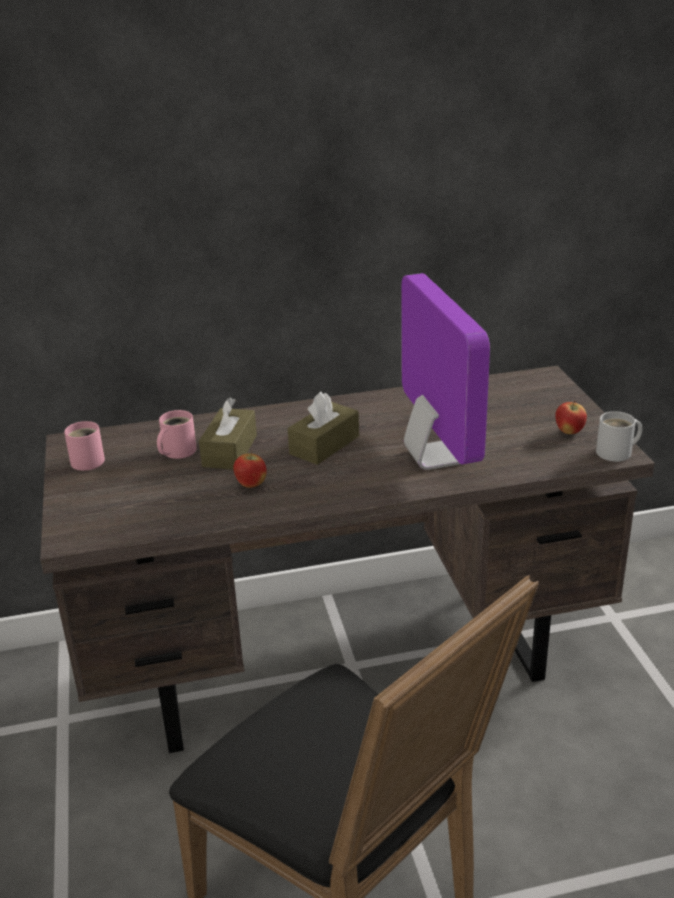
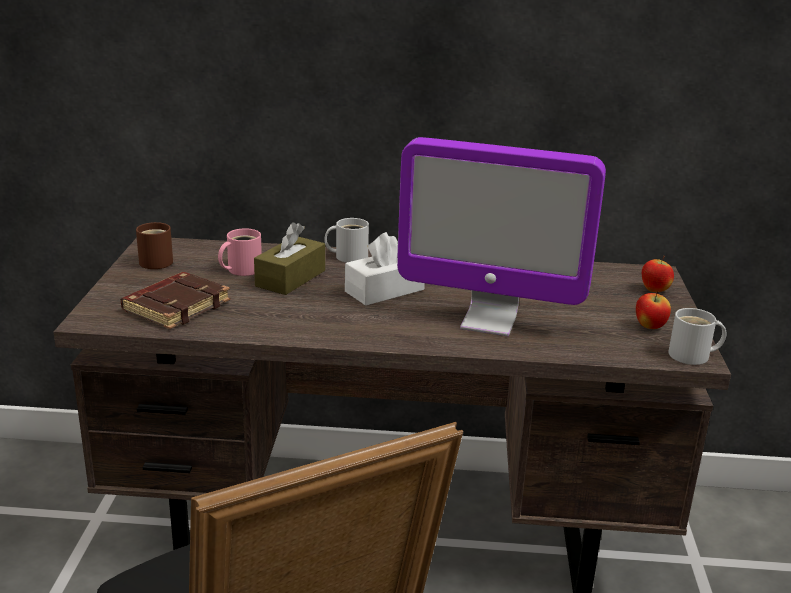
camera: 15 degrees right, 5 degrees down
(89, 460) = (159, 261): pink mug -> brown mug
(141, 505) = (176, 306): none -> brown book
(251, 485) = (289, 310): apple -> apple (654, 290)
(268, 415) = (348, 256): none -> white mug
(324, 445) = (384, 290): brown tissue box -> white tissue box
(434, 456) = (489, 321): monitor -> monitor turned 105 degrees clockwise

